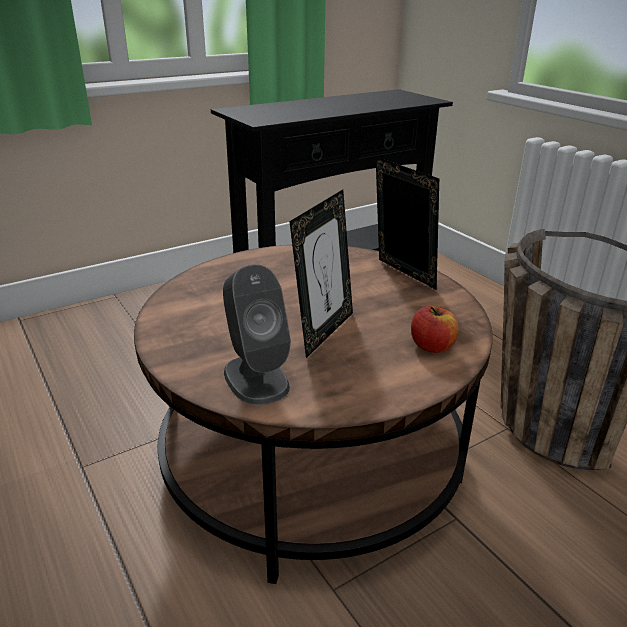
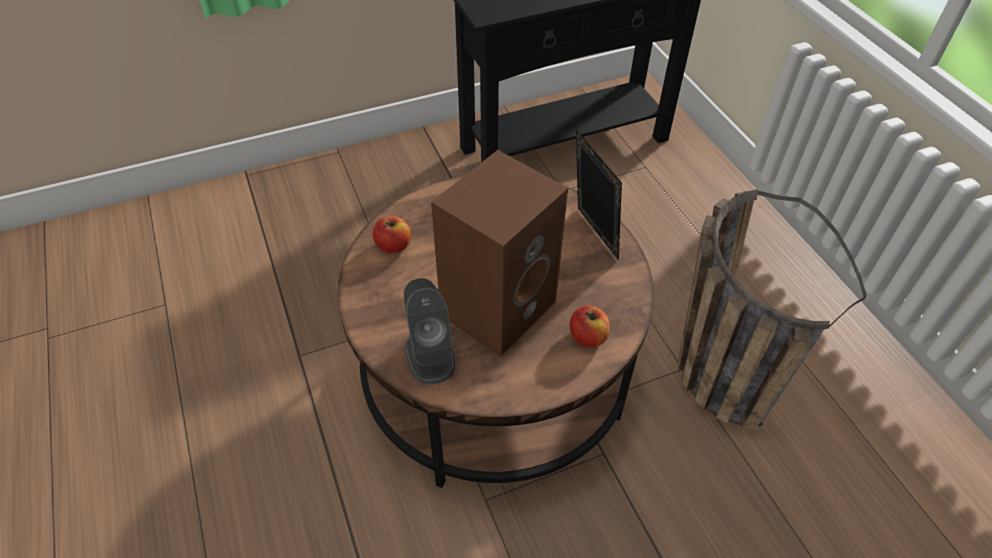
camera: 10 degrees right, 20 degrees up
(193, 298) = (393, 245): none -> apple
(323, 331) = (498, 305): picture frame -> brown speaker

